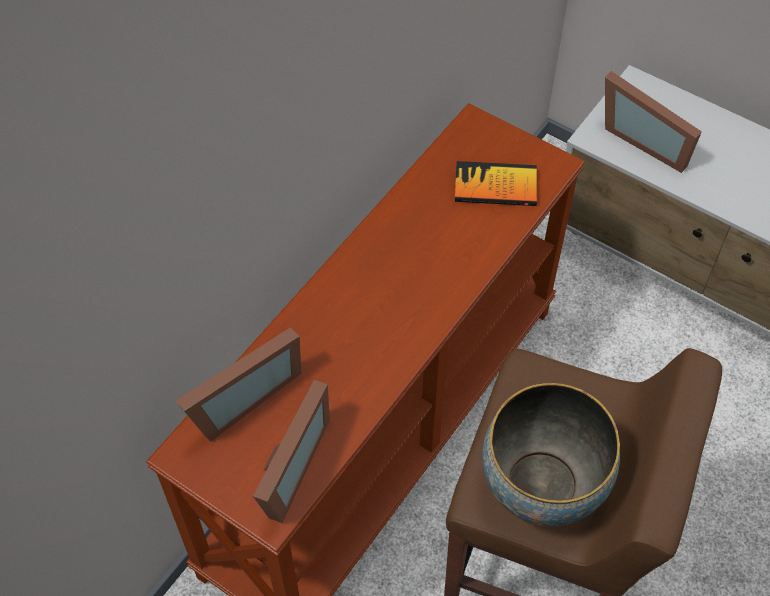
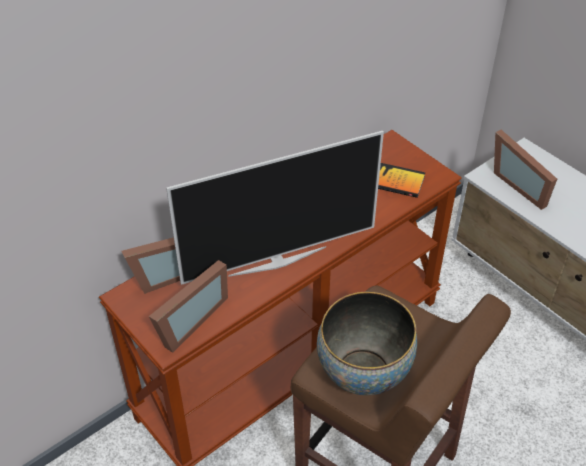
camera: 15 degrees right, 10 degrees down
(377, 346) = (277, 260): none -> television

